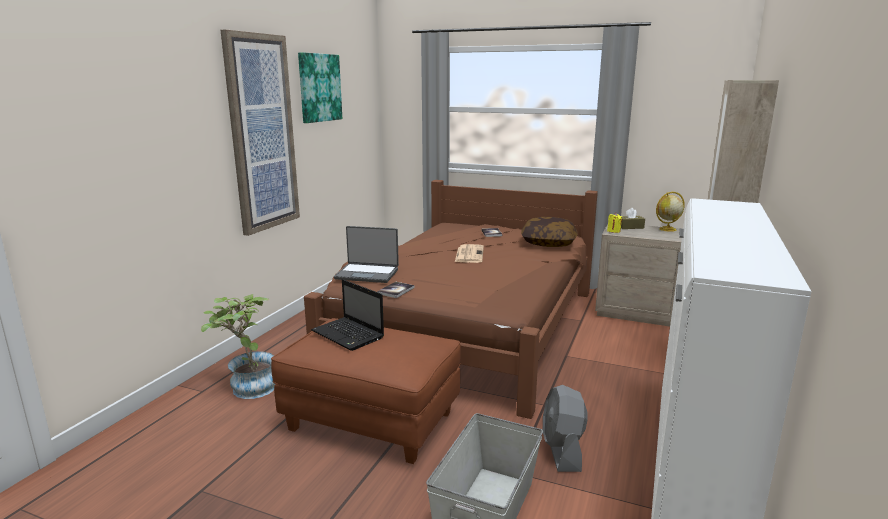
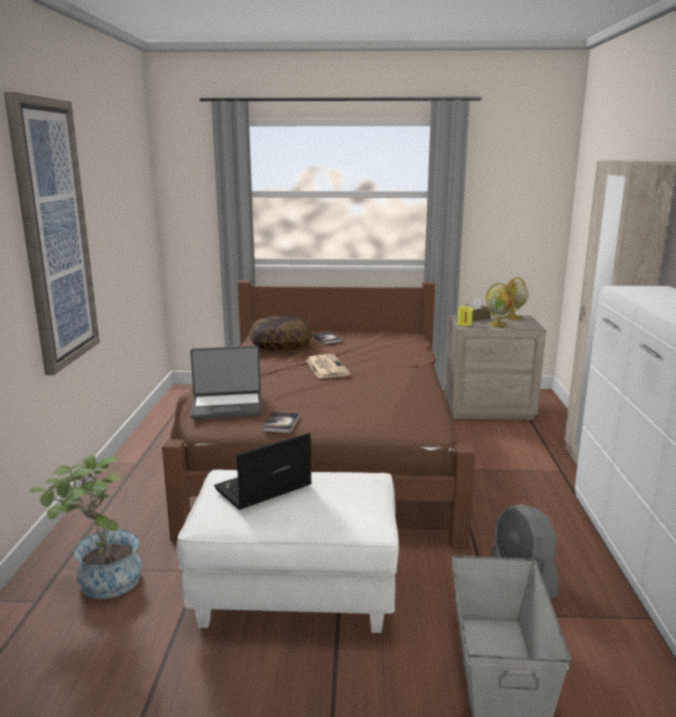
camera: 20 degrees left, 0 degrees up
(319, 88) = (103, 170): picture -> none
(349, 335) = (262, 489): laptop -> laptop turned 120 degrees clockwise
(371, 422) = (295, 592): brown ottoman -> white ottoman
(548, 243) = (396, 344): pillow -> pillow (280, 346)
(646, 234) = (498, 325): none -> globe

